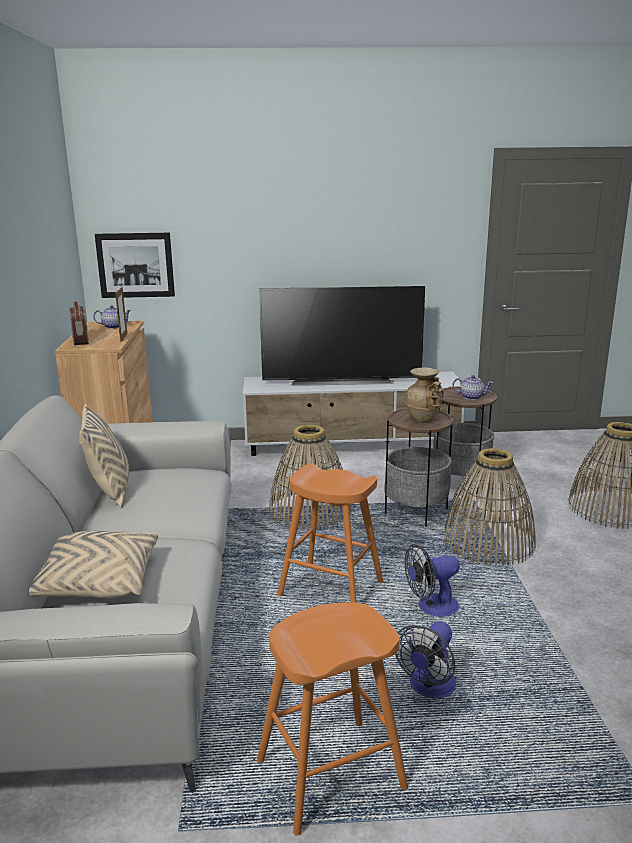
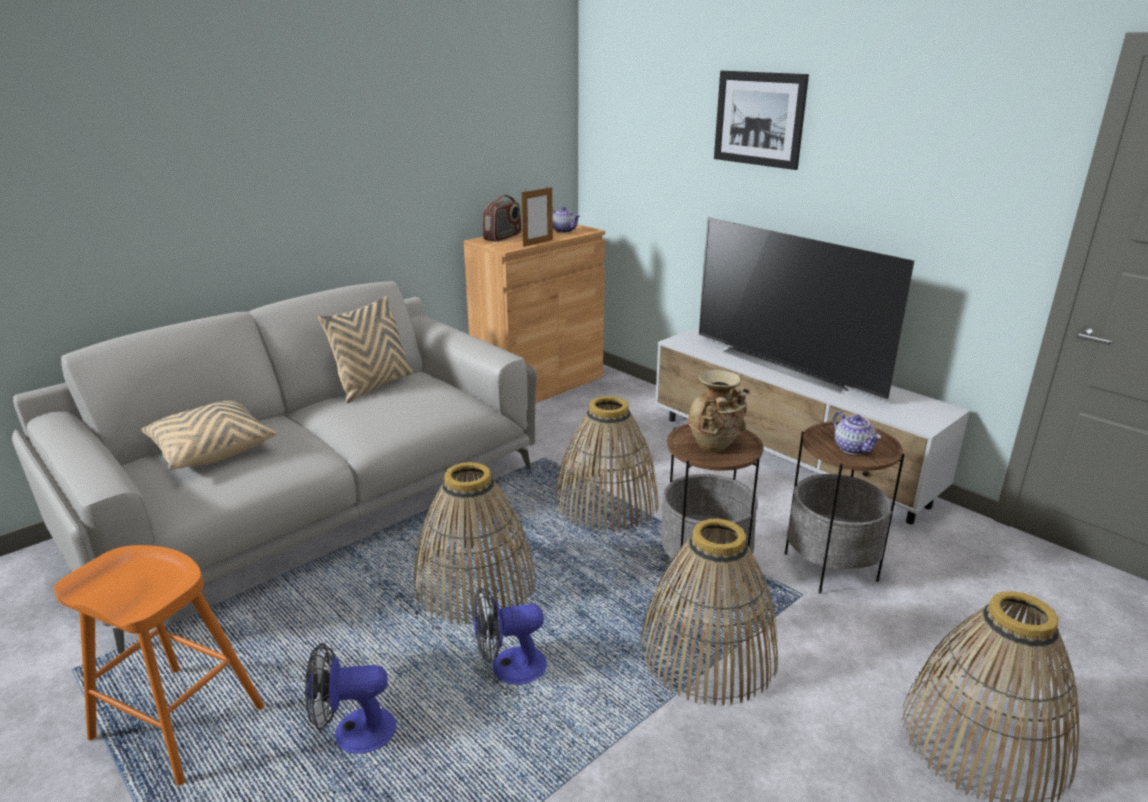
camera: 50 degrees right, 5 degrees up
(135, 265) = (619, 166): picture -> picture (759, 119)
(331, 588) = (474, 584): orange stool -> basket
(431, 607) = (509, 668): fan -> fan turned 45 degrees counterclockwise

